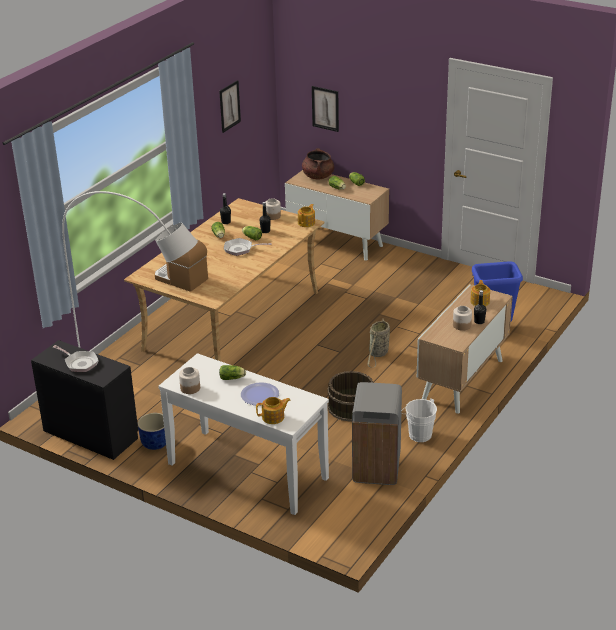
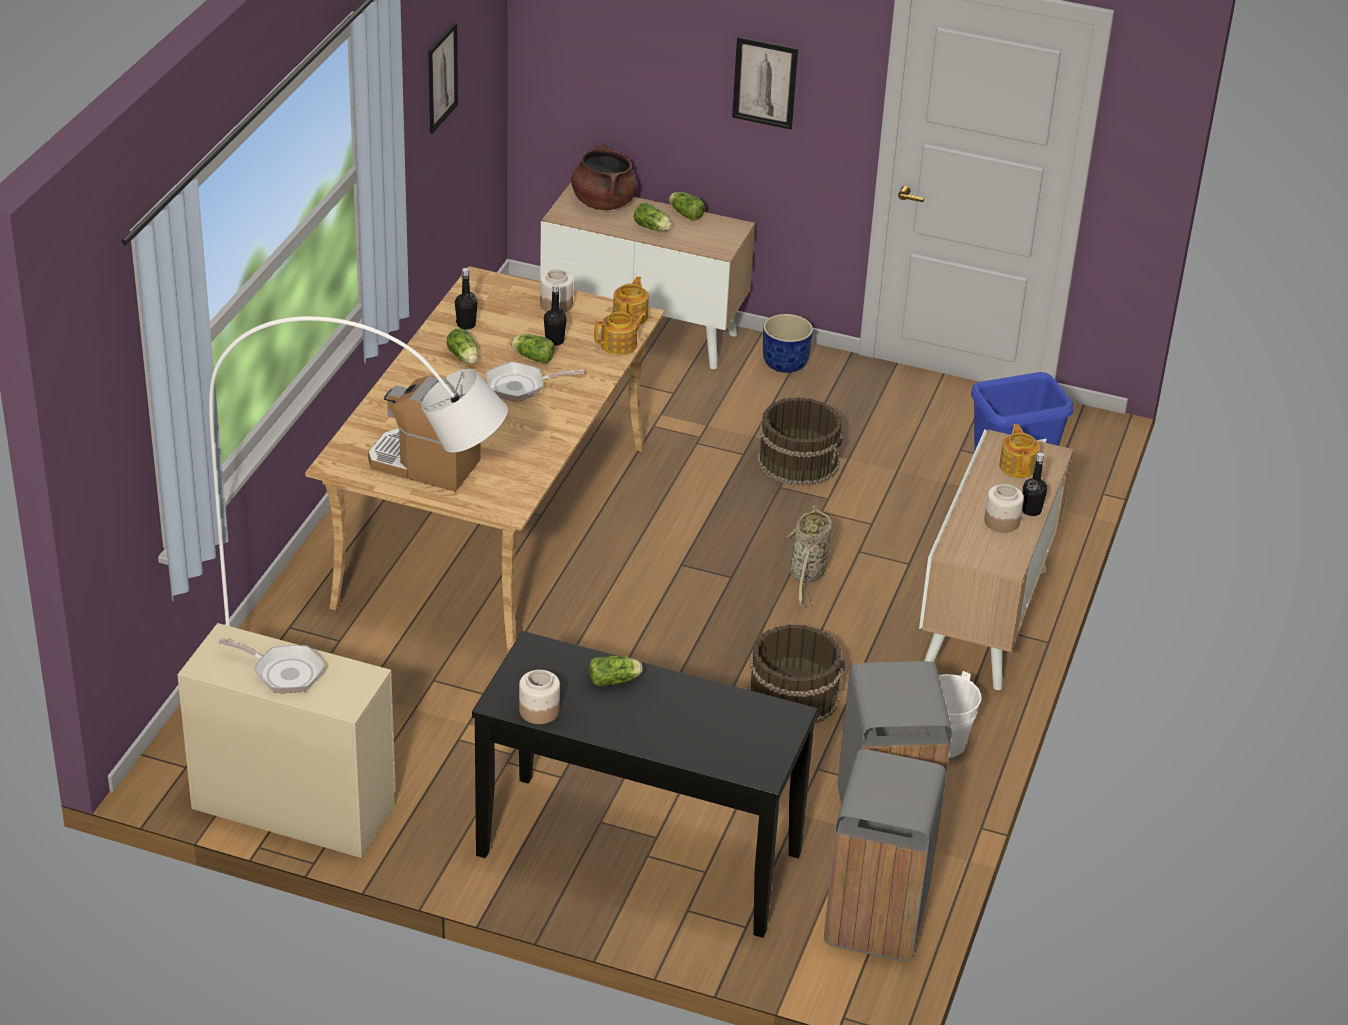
camera: 15 degrees left, 5 degrees up
(91, 433) = (293, 804): black dresser -> beige dresser
(155, 443) = (434, 811): blue planter -> blue planter (785, 363)
(247, 471) = (638, 854): white console table -> black console table
(260, 395) = (682, 713): plate -> none
(273, 417) = (728, 759): teapot -> teapot (620, 345)
(325, 108) = (619, 66): picture -> picture (765, 82)
(354, 512) = (874, 919): none -> grey trash can
(393, 303) = (799, 461): none -> brown bucket

